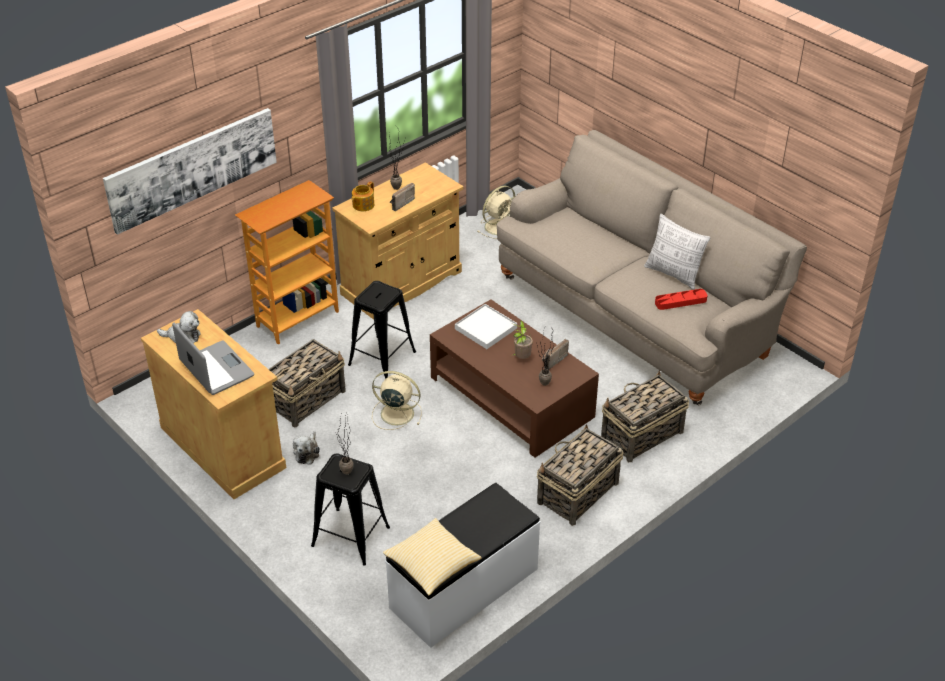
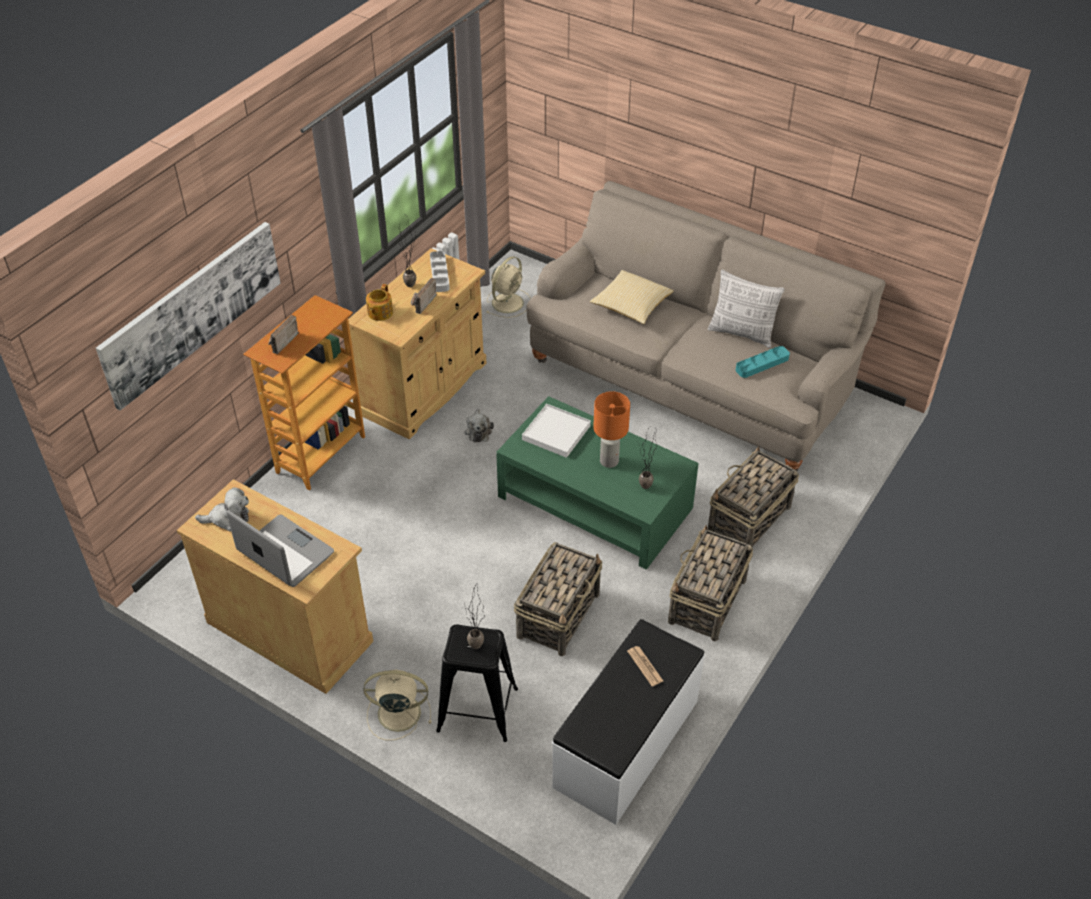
camera: 15 degrees left, 5 degrees up
(307, 399) = (367, 551): basket -> basket (559, 614)
(307, 452) = (391, 617): plush toy -> plush toy (478, 430)
(382, 358) = (435, 484): black stool -> none
(395, 413) = (474, 548): beige fan -> beige fan (397, 713)
(424, 183) = (439, 274): none -> grey tray
(432, 564) = (609, 736): pillow -> pillow (631, 306)
(484, 518) = (645, 666): none -> newspaper
(511, 397) = (595, 502): brown coffee table -> green coffee table
(521, 358) = (608, 461): potted plant -> orange table lamp
(551, 360) = (642, 457): radio -> radio (280, 342)
(680, 301) = (762, 364): red tray -> turquoise tray

